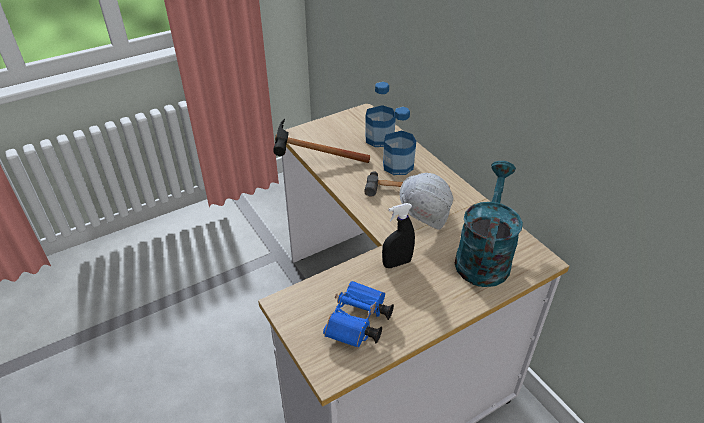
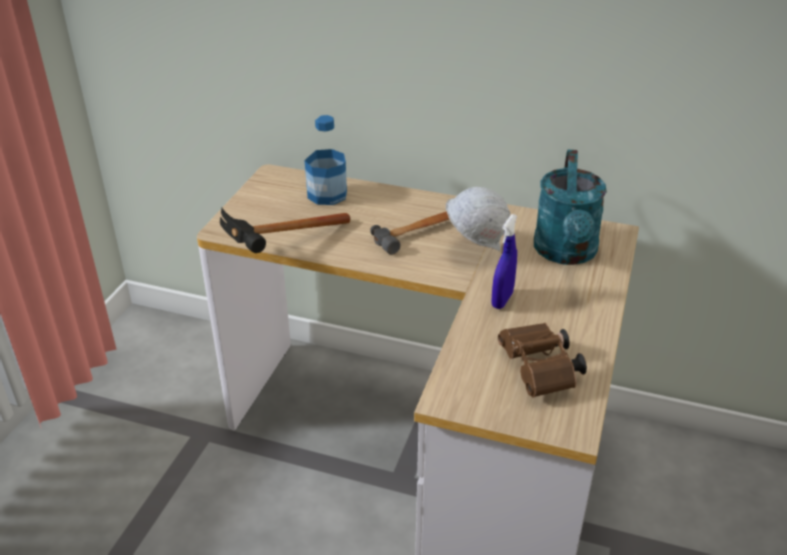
camera: 40 degrees left, 5 degrees down
(358, 324) = (540, 372): blue binoculars -> brown binoculars
(397, 263) = (502, 300): black spray bottle -> blue spray bottle
(398, 166) = (382, 212): bottle -> none
(483, 256) = (566, 253): turquoise watering can -> turquoise watering can turned 150 degrees counterclockwise

